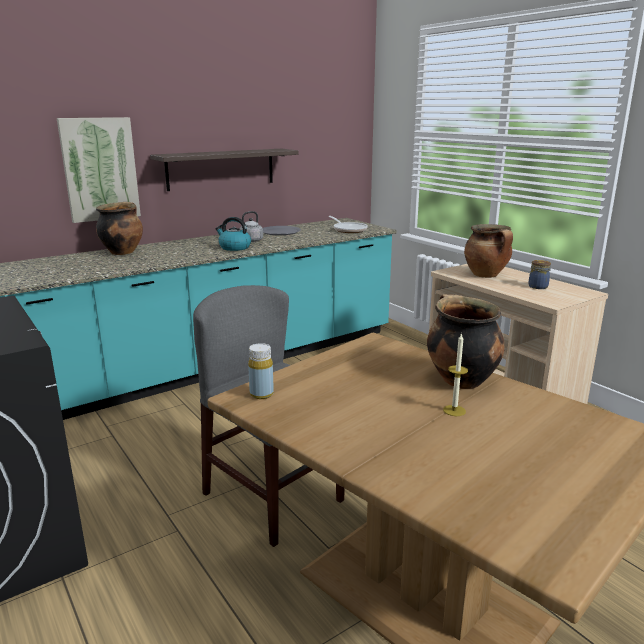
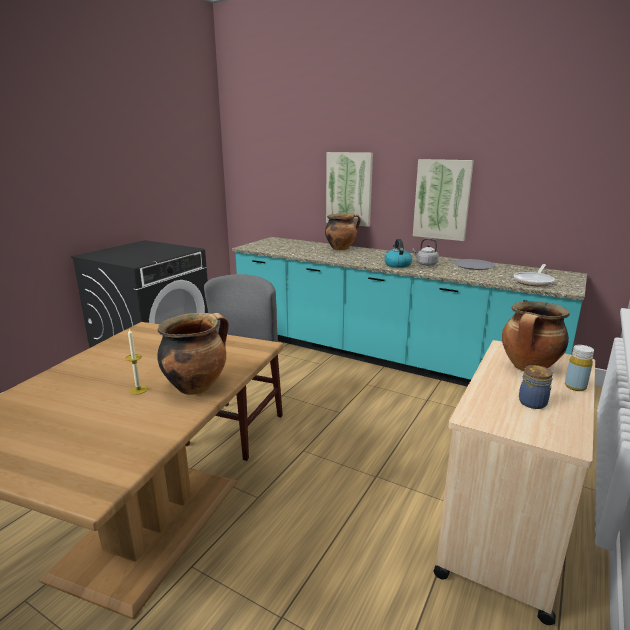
camera: 65 degrees right, 0 degrees up
(221, 169) = (442, 199): shelf -> picture
(261, 394) = (148, 331): yellow bottle -> yellow bottle (575, 387)

